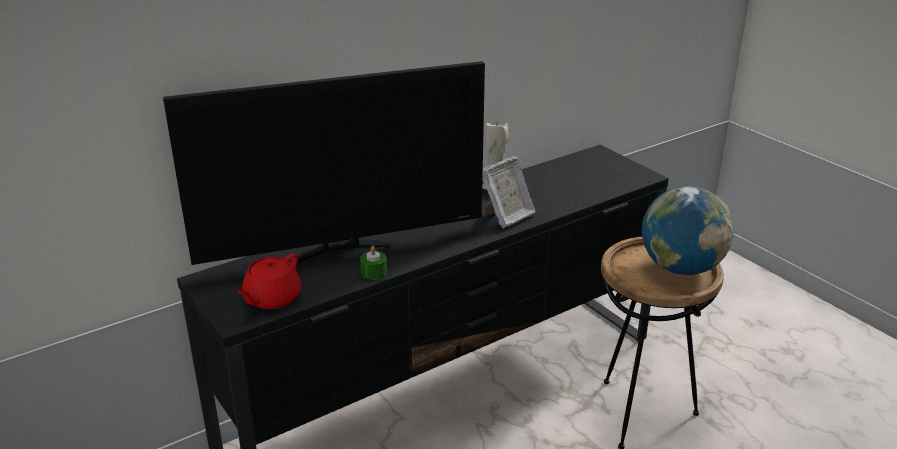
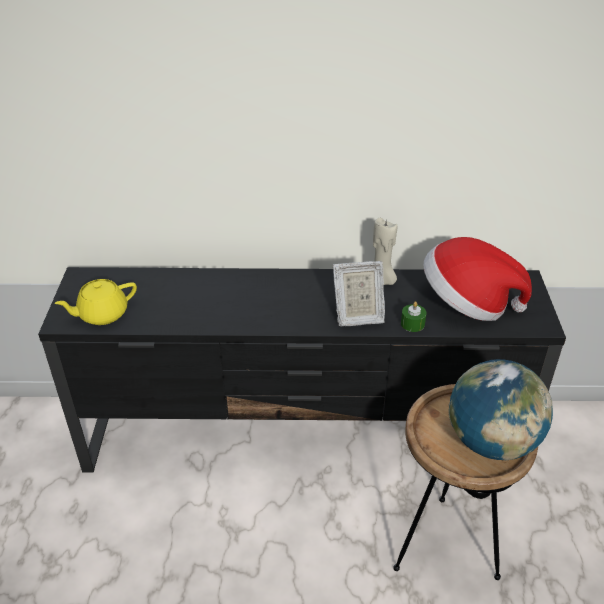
camera: 35 degrees right, 10 degrees up
(271, 298) = (102, 314): red teapot -> yellow teapot
(342, 249) = (195, 291): television -> none
(374, 272) = (193, 323): green candle -> green candle (412, 323)
(577, 180) = (467, 303): none -> hat

